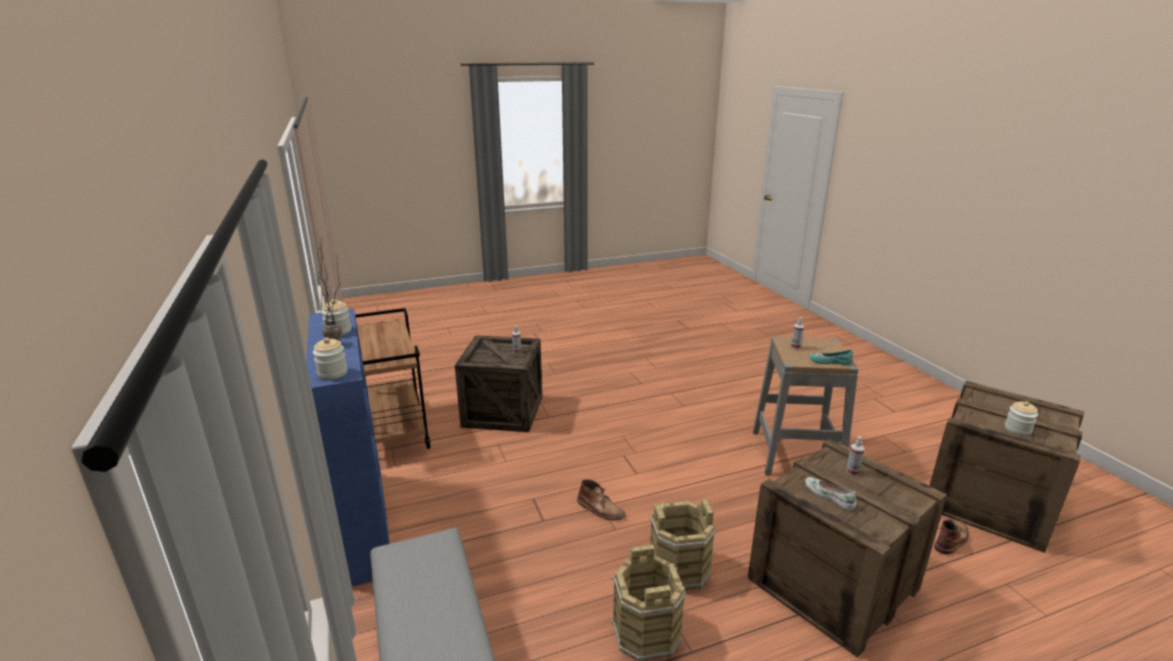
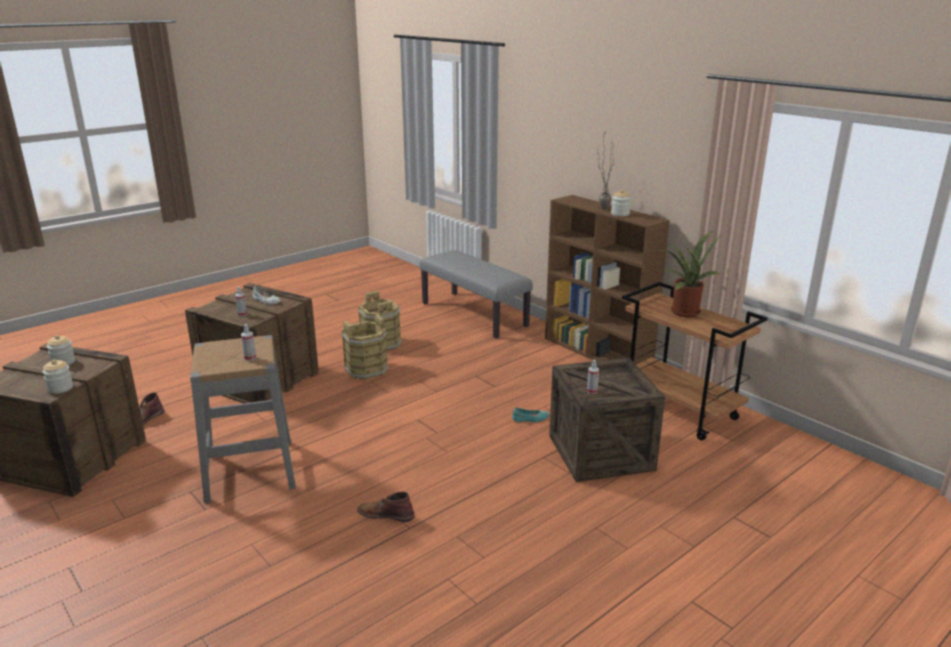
camera: 160 degrees right, 0 degrees up
(332, 373) = (571, 199): jar -> jar (60, 388)
(365, 523) = (598, 353): blue bookcase -> brown bookcase
(379, 347) = (683, 311): none -> potted plant
(600, 509) = (436, 389): brown boot -> brown boot (385, 514)
(830, 361) = (221, 345): turquoise shoe -> turquoise shoe (530, 419)

